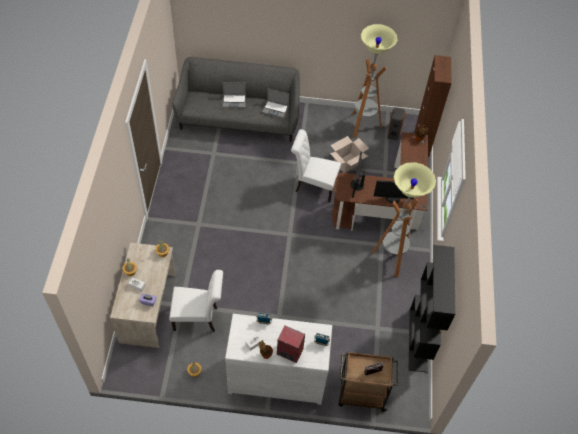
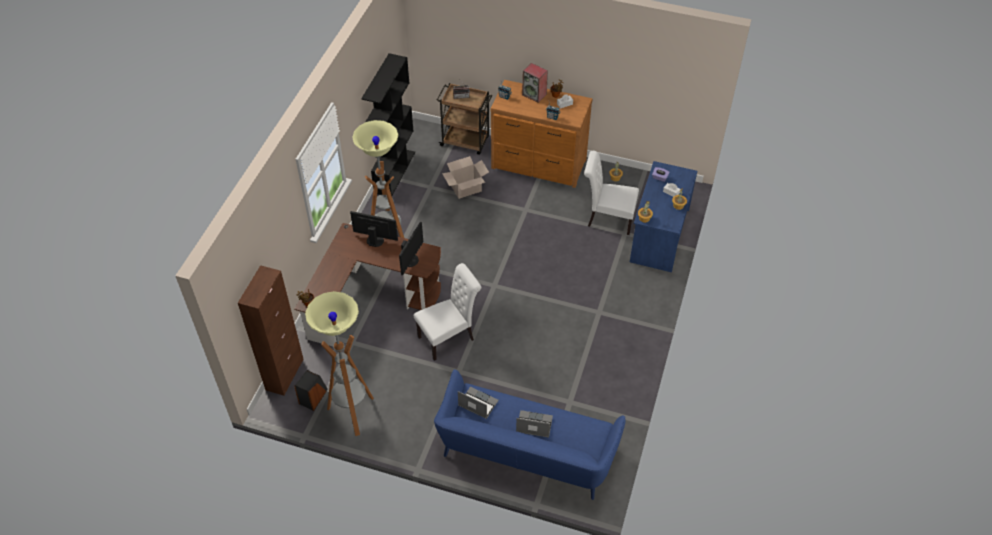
camera: 165 degrees left, 5 degrees down
(148, 308) = (659, 235): beige desk -> blue desk
(239, 118) = (525, 452): grey sofa -> blue sofa
(277, 376) = (538, 165): white dresser -> brown dresser
(313, 186) = (449, 337): white chair -> white chair turned 60 degrees counterclockwise
(347, 163) = (395, 361): cardboard box -> cardboard box (466, 188)

